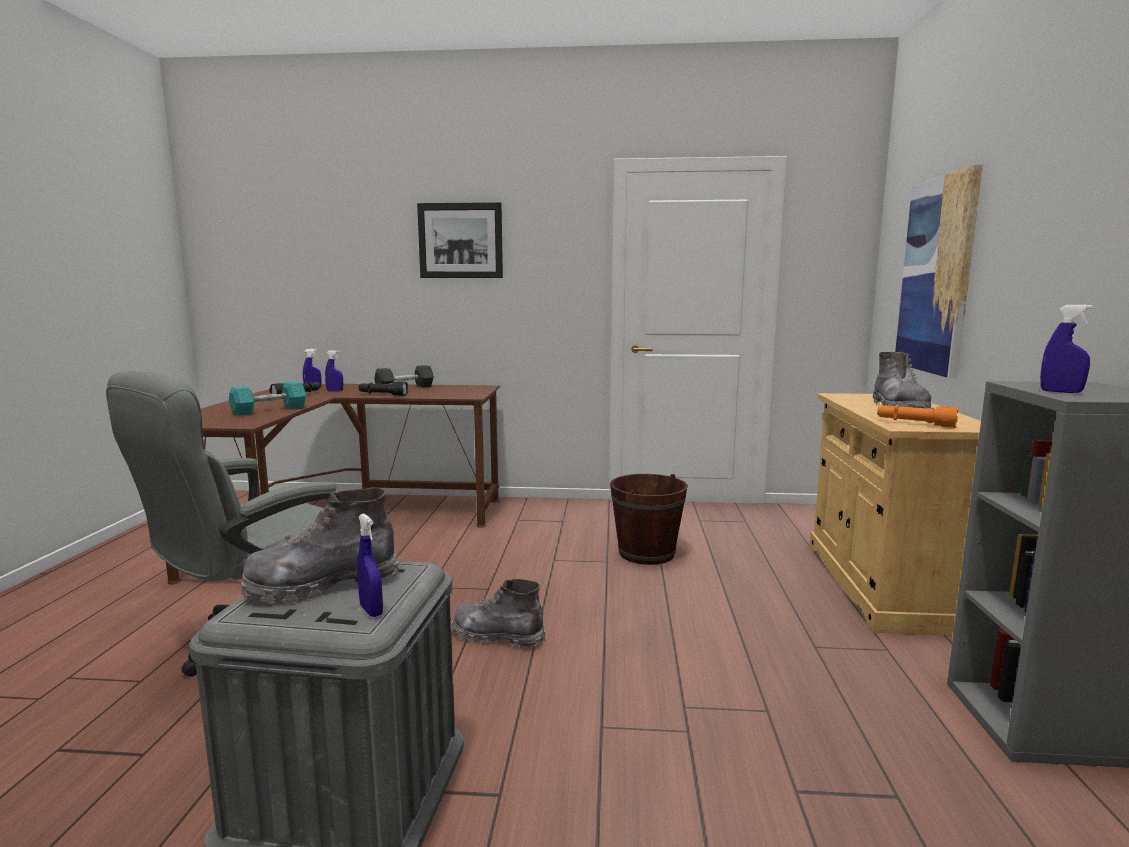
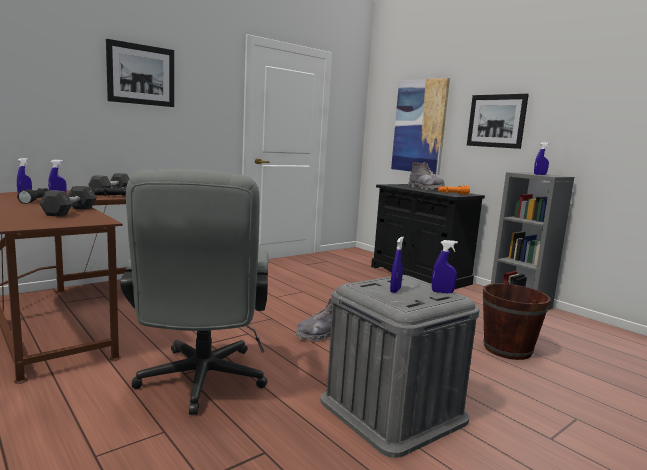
camera: 45 degrees left, 0 degrees up
(269, 410) = (70, 211): turquoise dumbbell -> grey dumbbell
(322, 584) = (395, 290): grey boot -> blue spray bottle
(646, 553) = (313, 283): brown bucket -> brown bucket (507, 349)
(883, 585) = (419, 275): beige cabinet -> black cabinet
(1051, 252) = (496, 121): none -> picture

